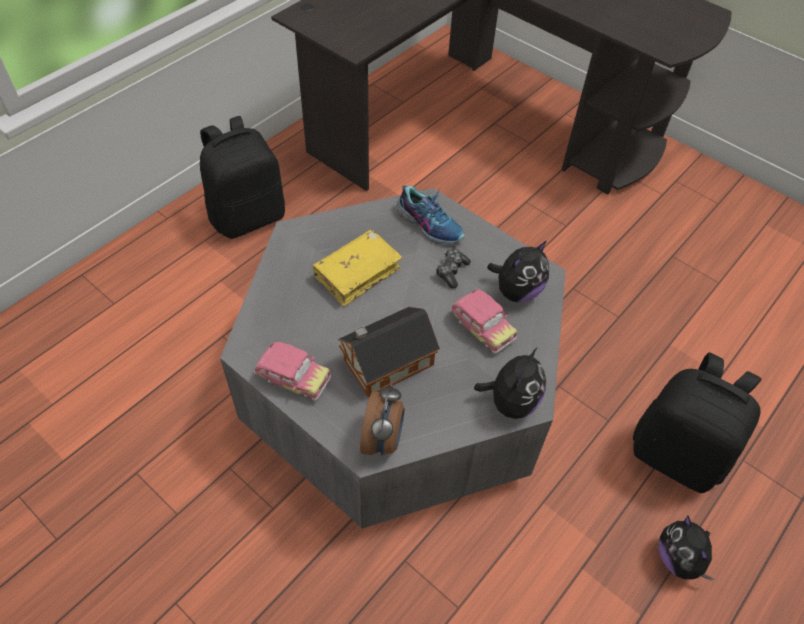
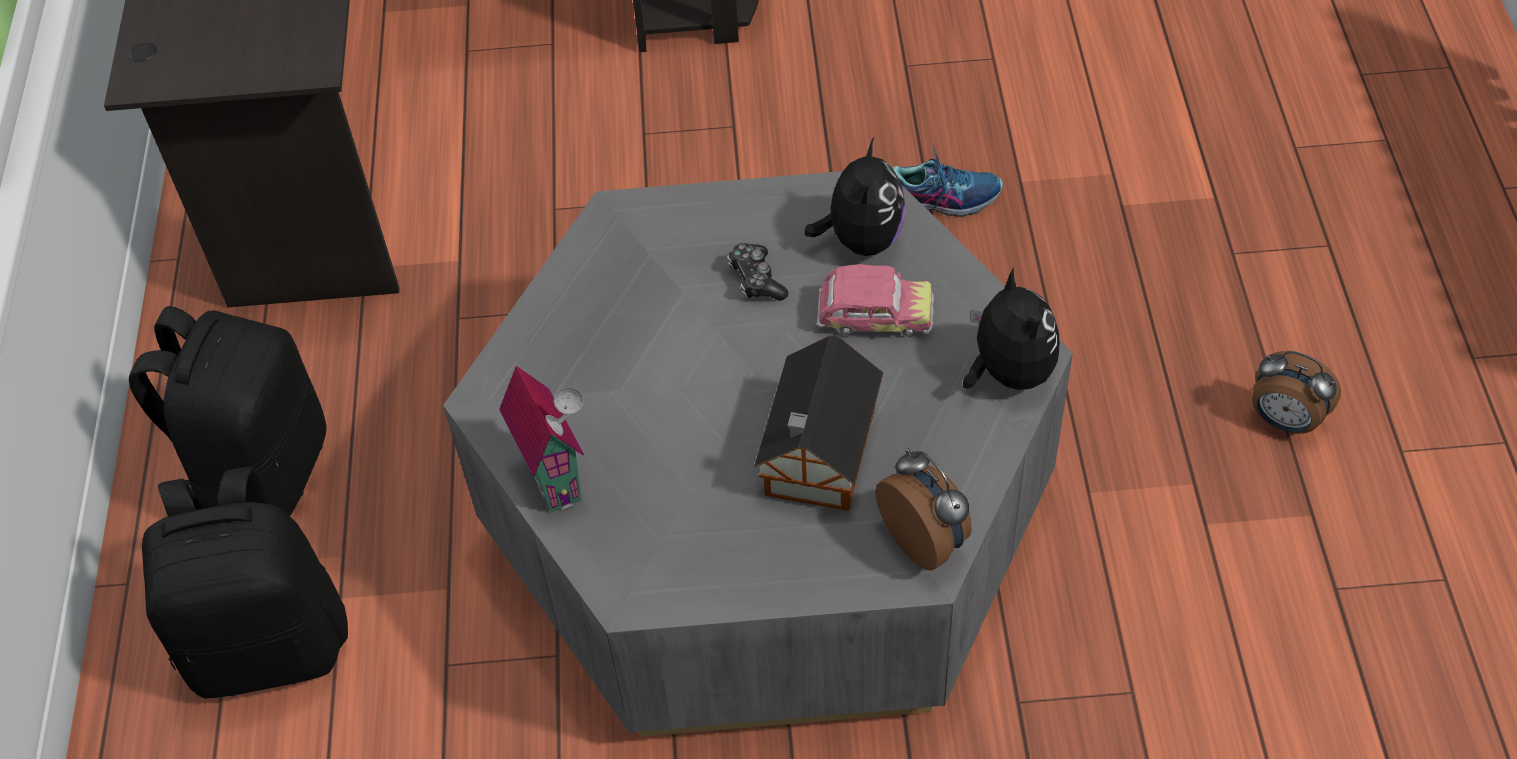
camera: 40 degrees left, 0 degrees up
(279, 283) = (558, 477): none -> toy house
(293, 378) = (733, 571): toy car -> none
(357, 273) = (643, 379): yellow book -> none
(429, 224) = (654, 242): shoe -> shoe (940, 199)
(677, 454) = (1164, 306): black backpack -> black backpack (269, 643)
(678, 559) = (1284, 421): plush toy -> alarm clock

